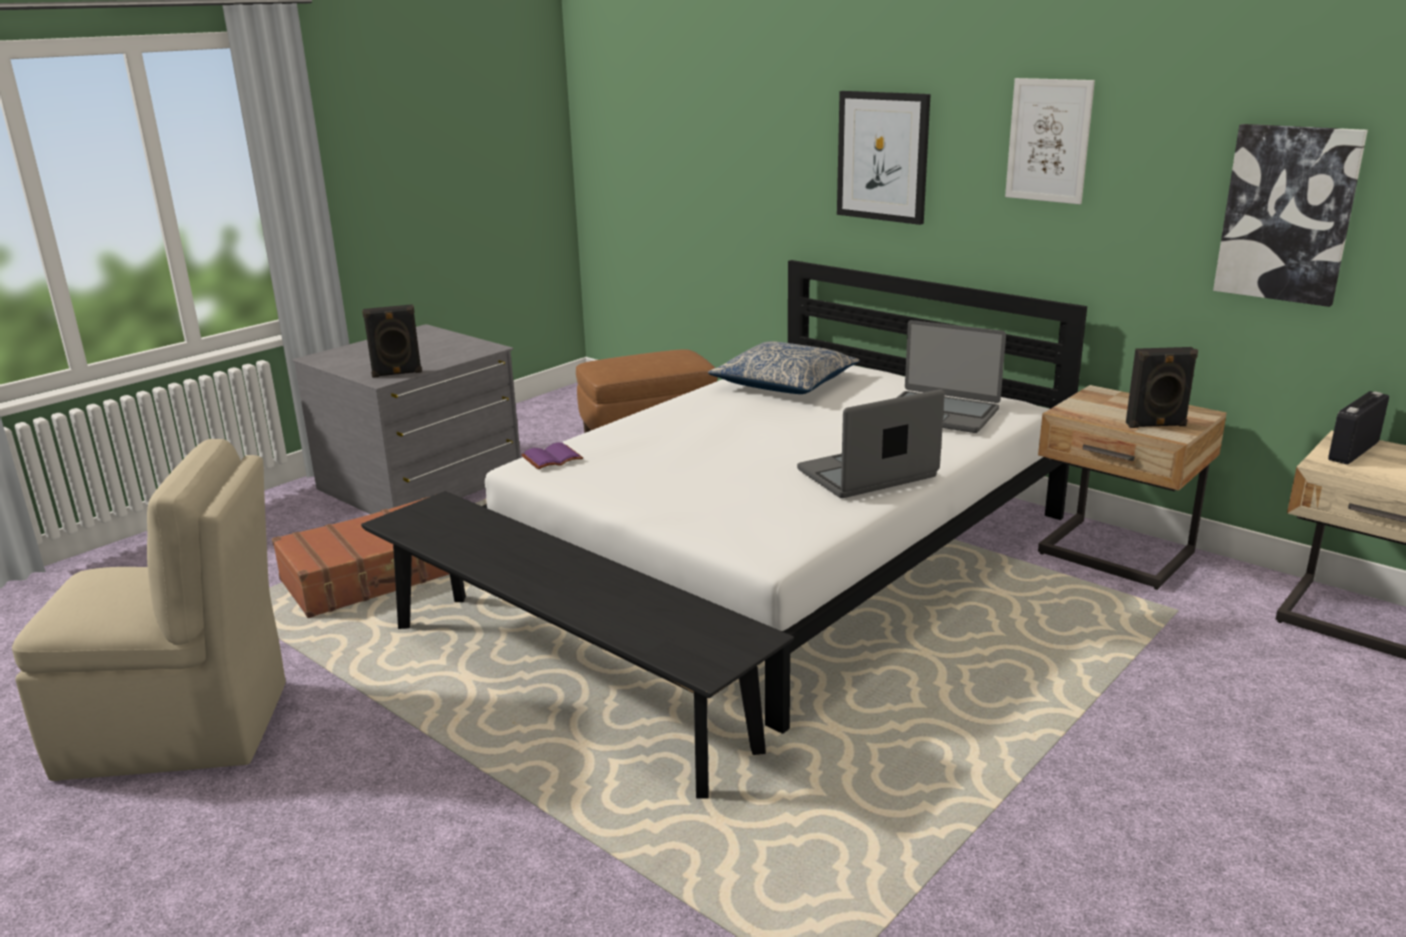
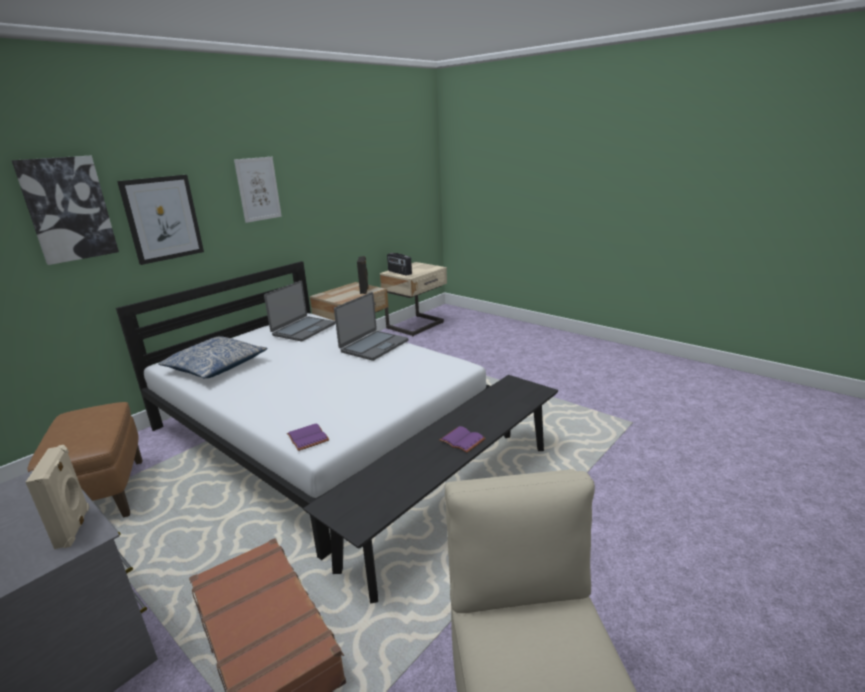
camera: 90 degrees left, 0 degrees up
(397, 373) = (74, 527): black speaker -> beige speaker
(545, 583) = (463, 440): none -> purple book
(868, 474) = (373, 346): laptop -> laptop turned 120 degrees counterclockwise
(1287, 214) = (350, 200): picture -> picture (68, 209)

